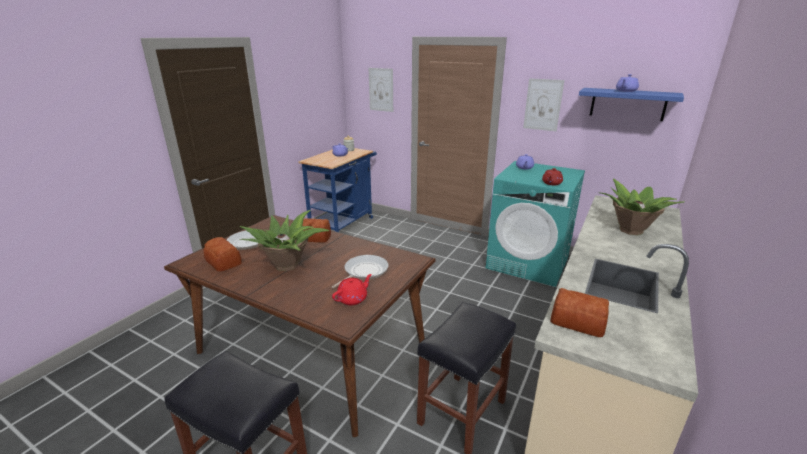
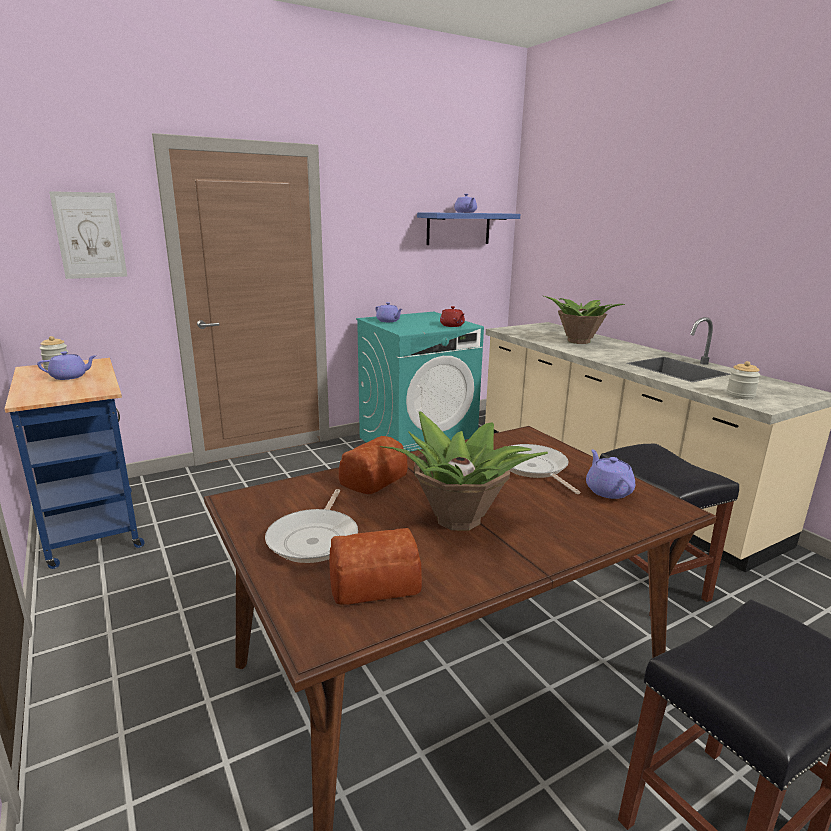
camera: 60 degrees left, 5 degrees down
(353, 299) = (608, 490): red teapot -> purple teapot
(543, 105) = (376, 237): picture -> none
(576, 321) = (740, 395): bread -> jar

